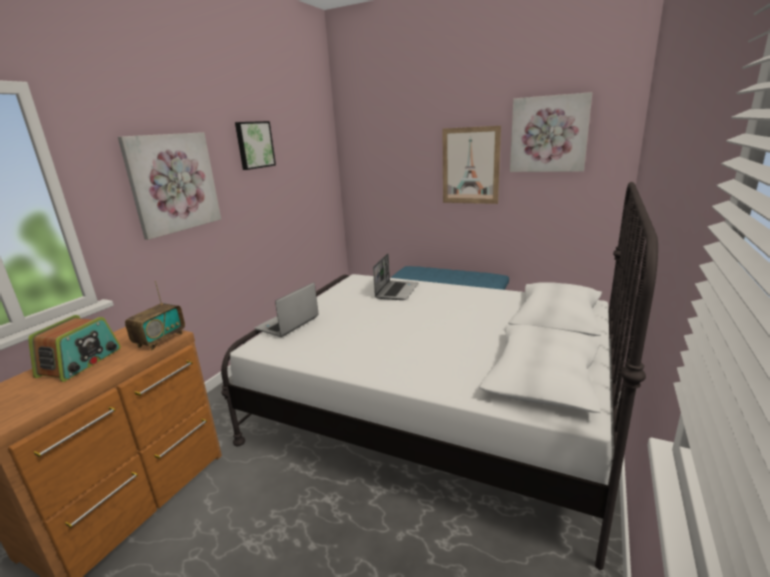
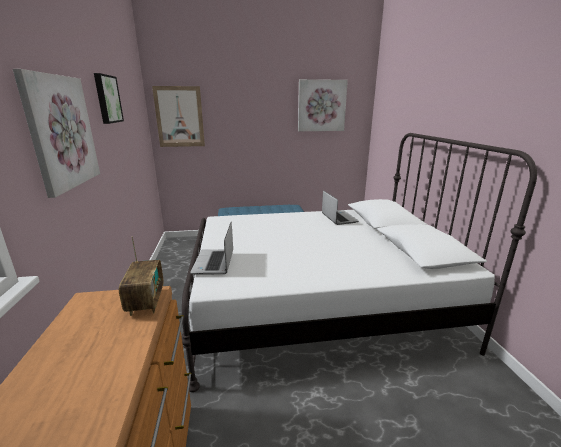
camera: 35 degrees left, 0 degrees up
(81, 362) = (75, 354): radio -> none
(396, 291) = (264, 222): laptop -> laptop (338, 218)
(470, 166) = (269, 127): picture -> picture (179, 117)

